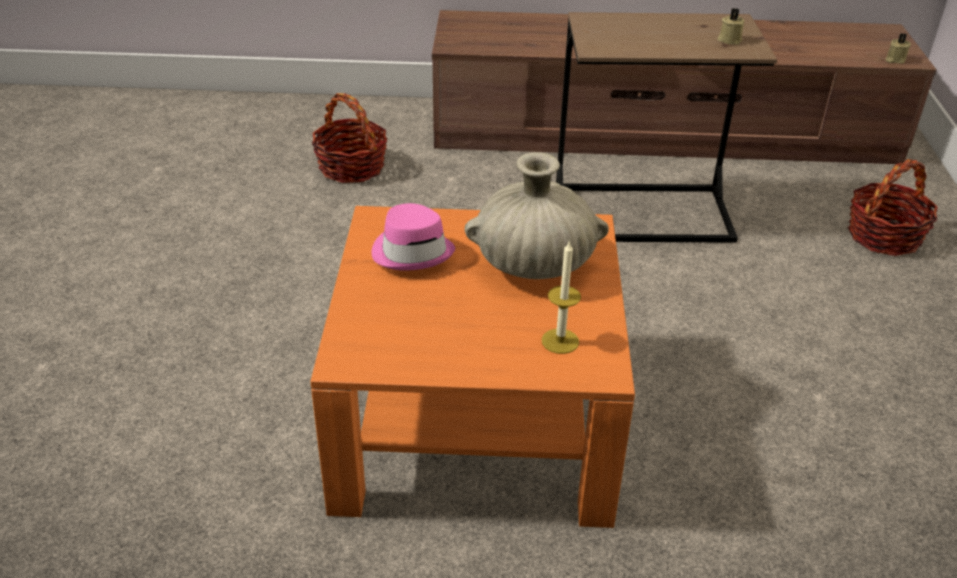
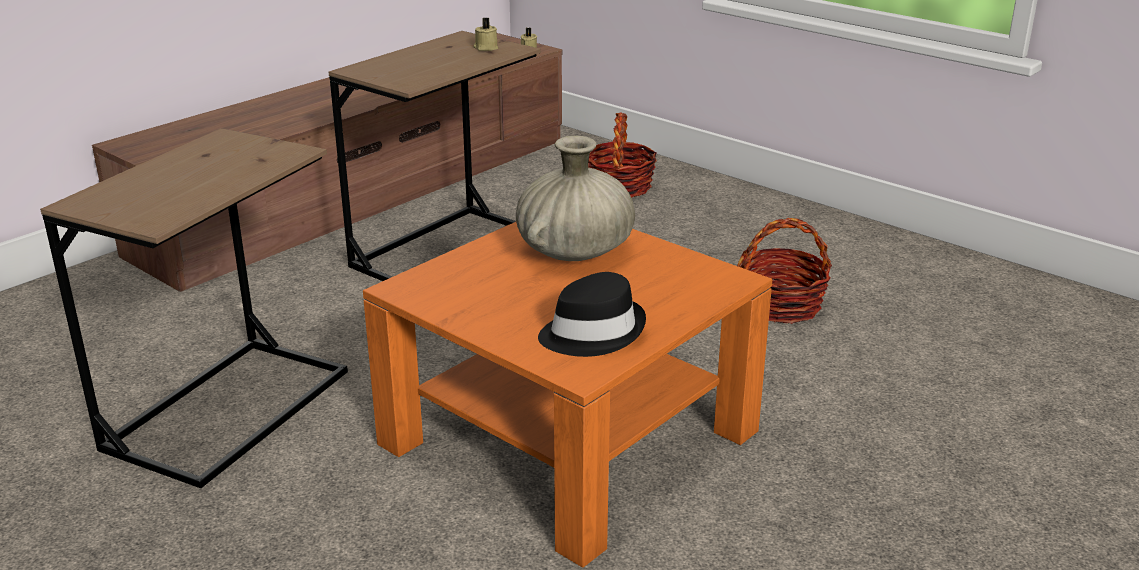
camera: 50 degrees left, 10 degrees down
(334, 248) = (229, 409): none -> brown side table
(352, 167) = (121, 345): basket -> basket (781, 305)
(412, 251) = (477, 290): pink hat -> none
(412, 337) = (592, 332): none -> black hat
(560, 341) = (681, 279): candle -> none

